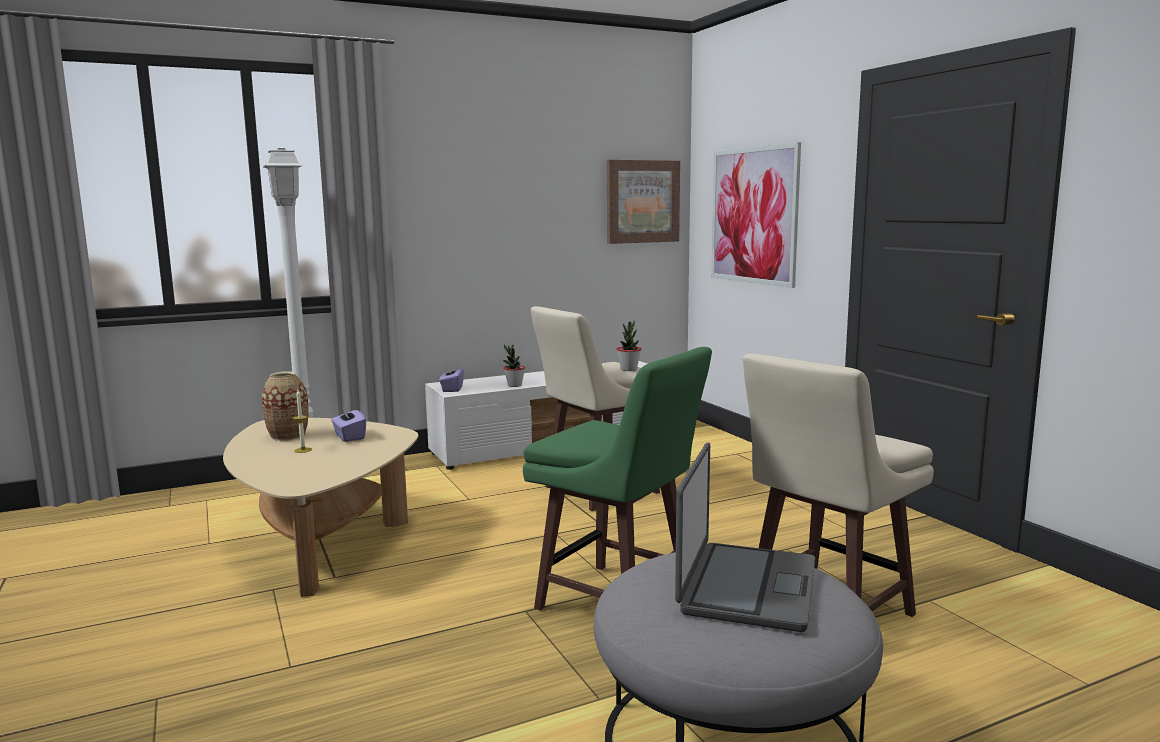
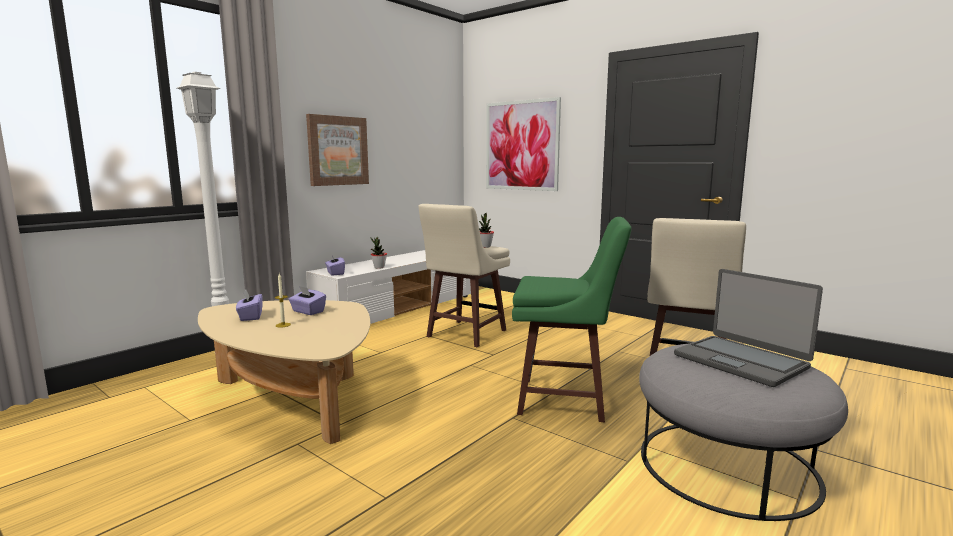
camera: 25 degrees left, 0 degrees up
(288, 436) = (250, 316): vase -> purple tissue box
(642, 201) = (438, 136): picture -> picture (337, 151)
(746, 587) = (741, 361): laptop -> laptop turned 150 degrees clockwise

